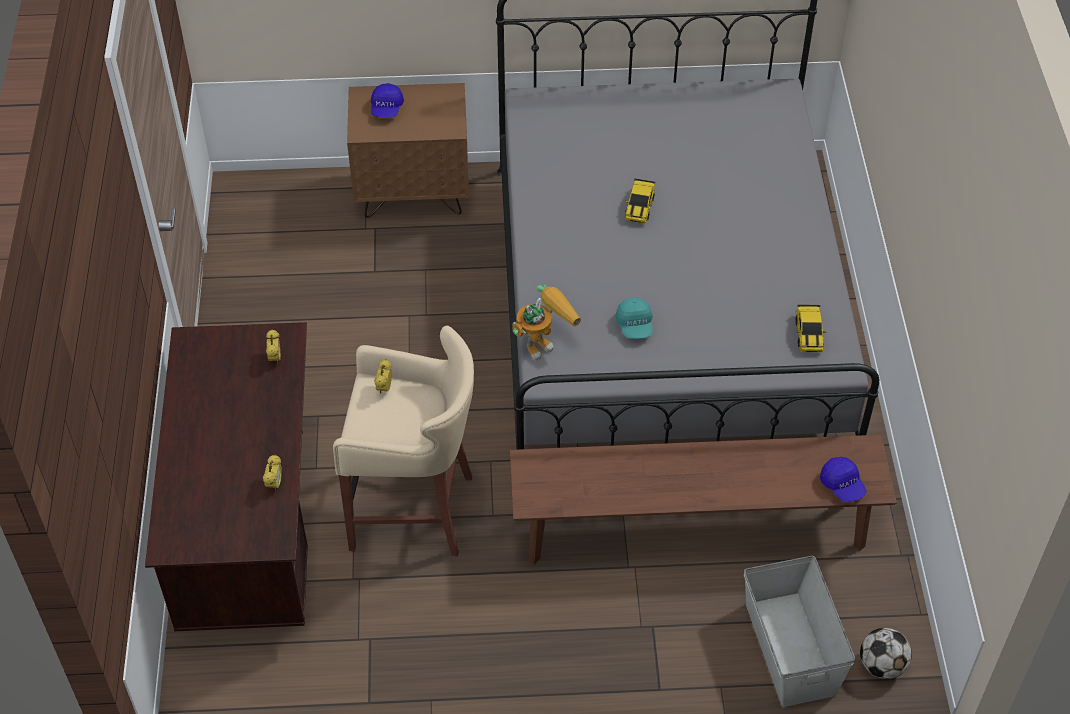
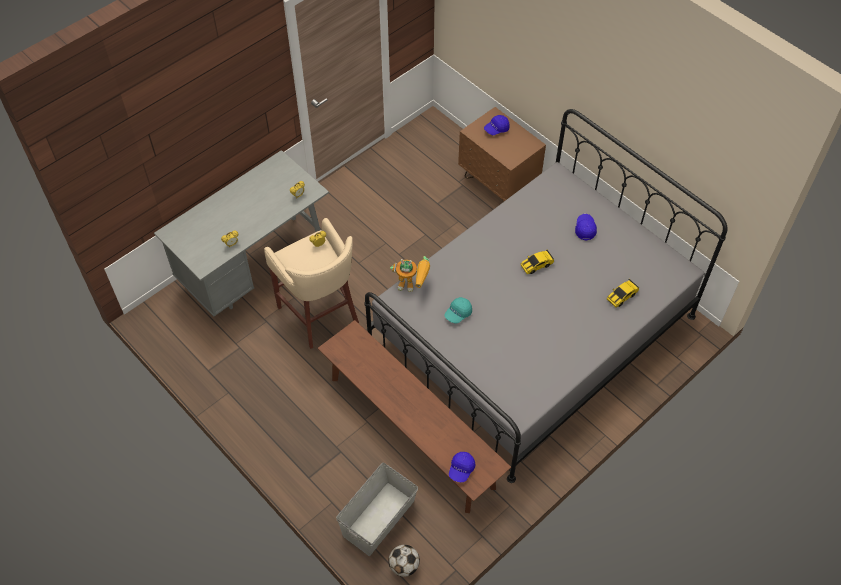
camera: 50 degrees right, 5 degrees up
(252, 534) = (255, 267): brown desk -> grey desk
(634, 131) = (585, 229): none -> blue cap
(808, 334) = (526, 389): toy car -> toy car (621, 296)

